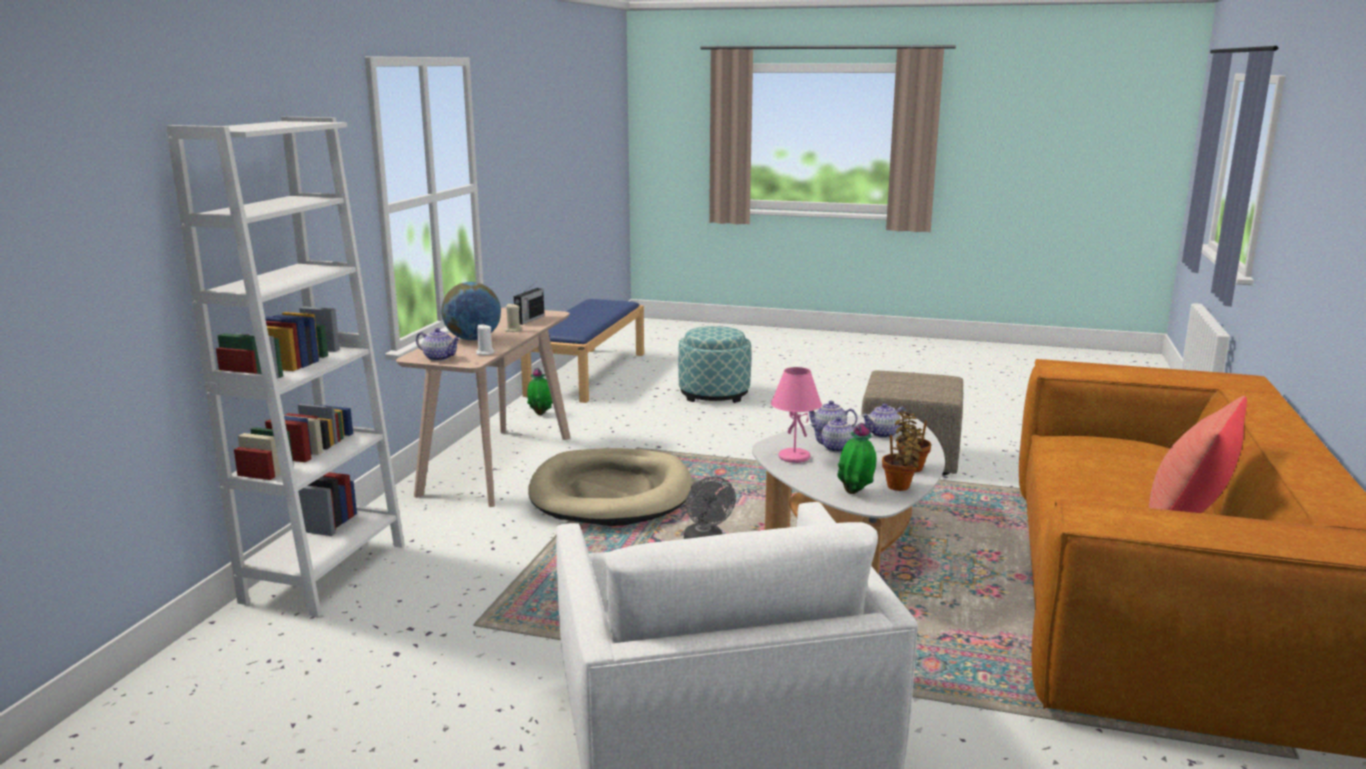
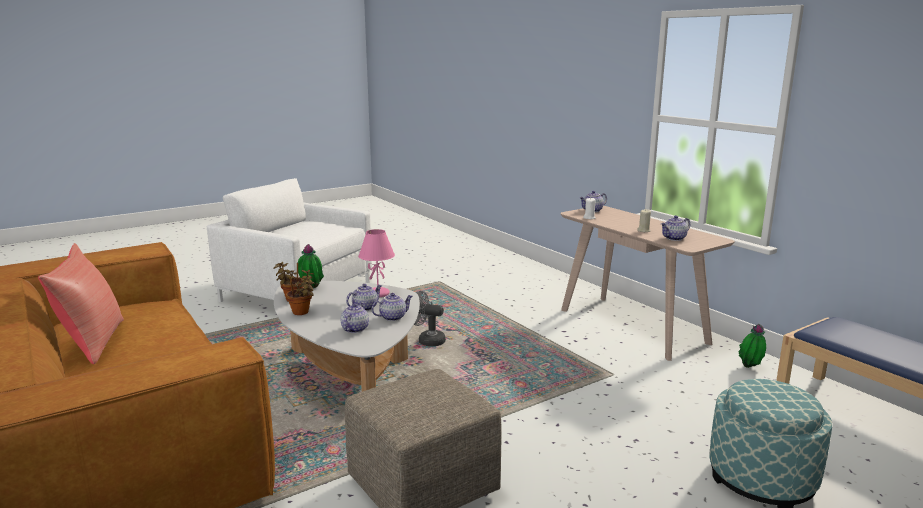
camera: 130 degrees right, 0 degrees up
(325, 572) = (530, 271): white bookcase -> none
(473, 339) = (630, 221): globe -> none
(529, 320) = (674, 238): radio -> teapot
(611, 494) = (535, 340): beige dog bed -> none

